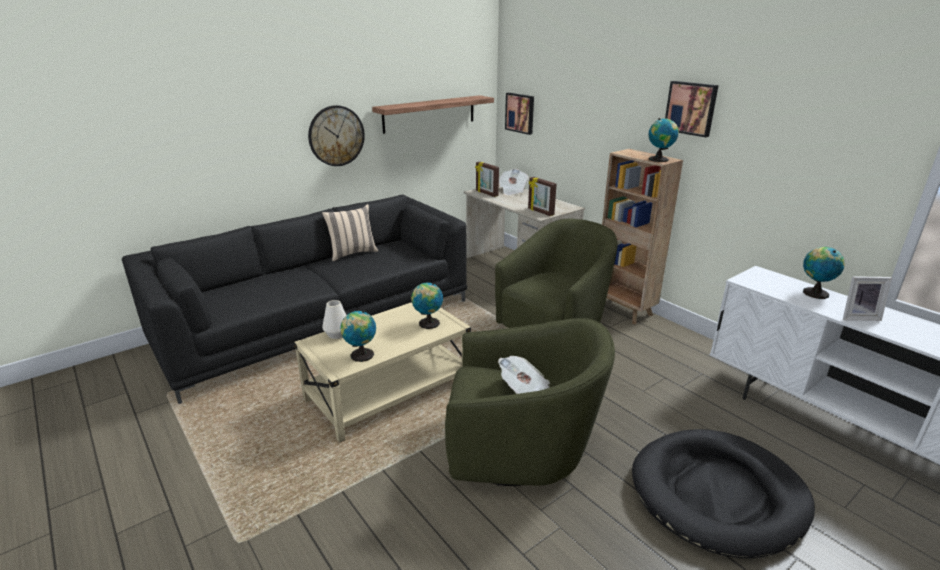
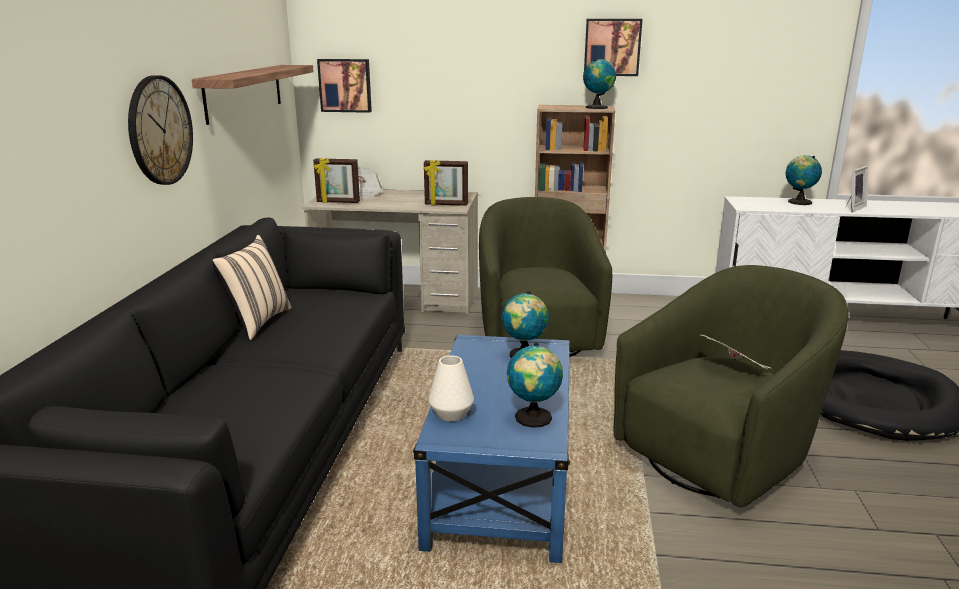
camera: 45 degrees left, 5 degrees down
(389, 391) = (501, 478): beige coffee table -> blue coffee table

